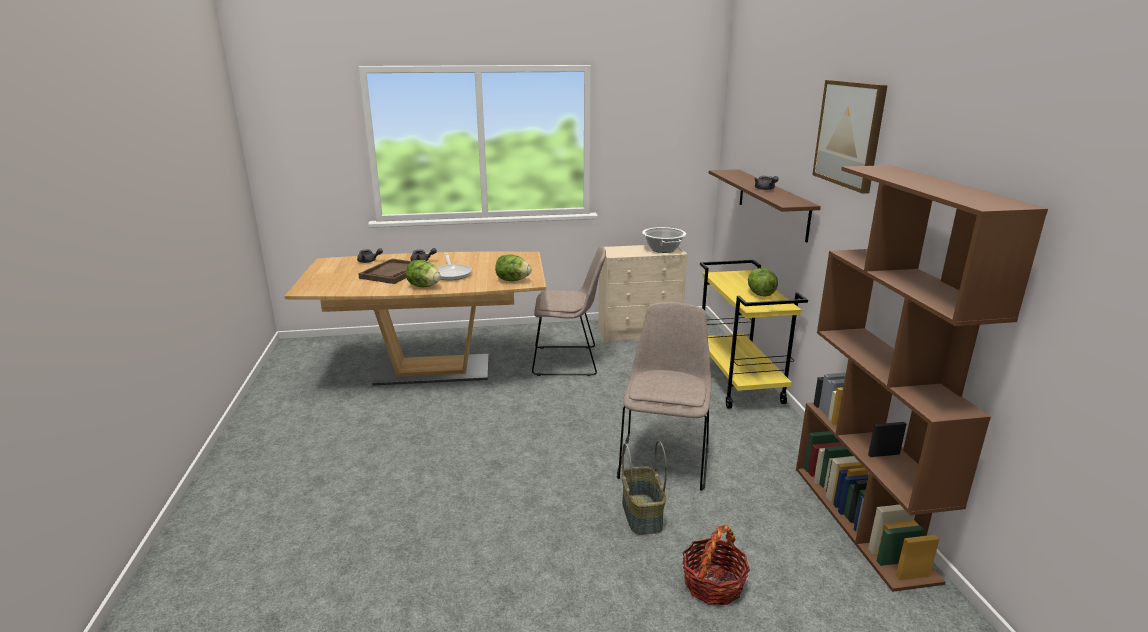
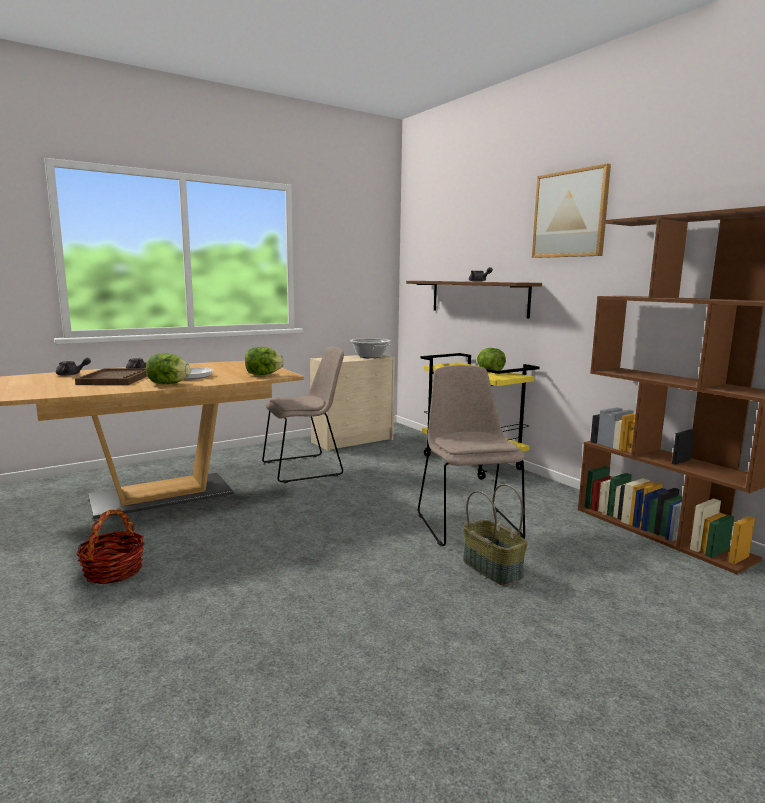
camera: 25 degrees left, 10 degrees down
(713, 584) = (610, 607): basket -> basket (113, 571)

